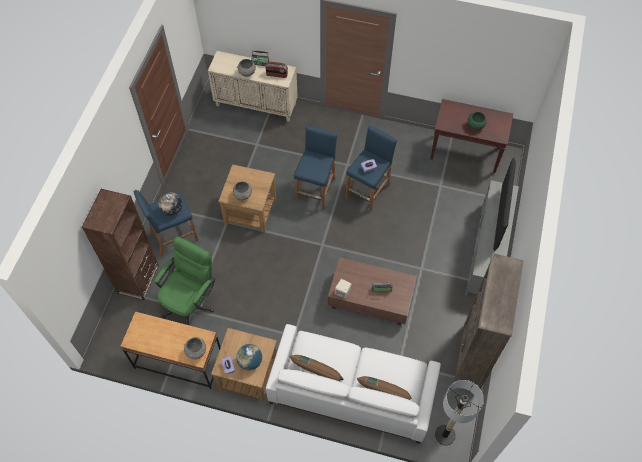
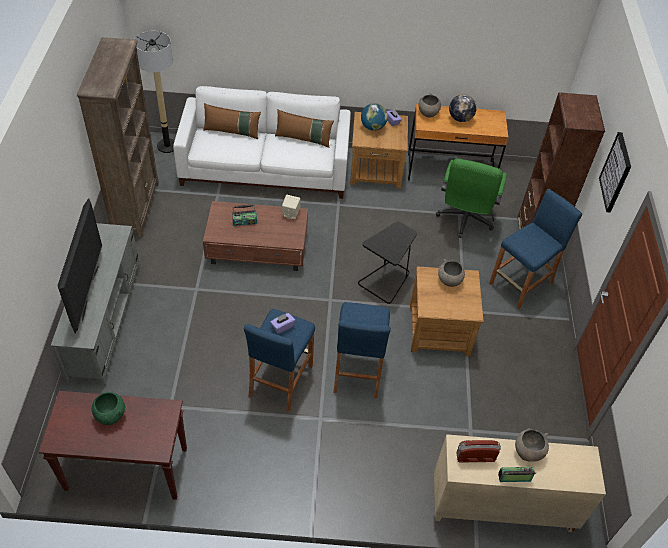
camera: 165 degrees right, 10 degrees down
(116, 155) = (616, 172): none -> picture
(172, 210) = (528, 239): globe -> globe (460, 119)
(276, 254) = (386, 281): none -> black side table

